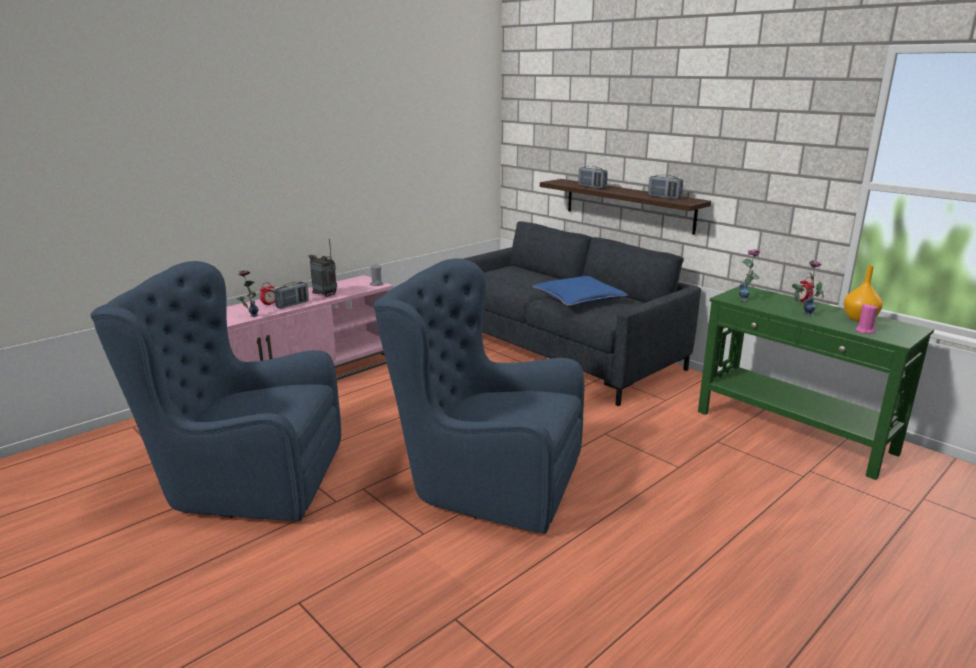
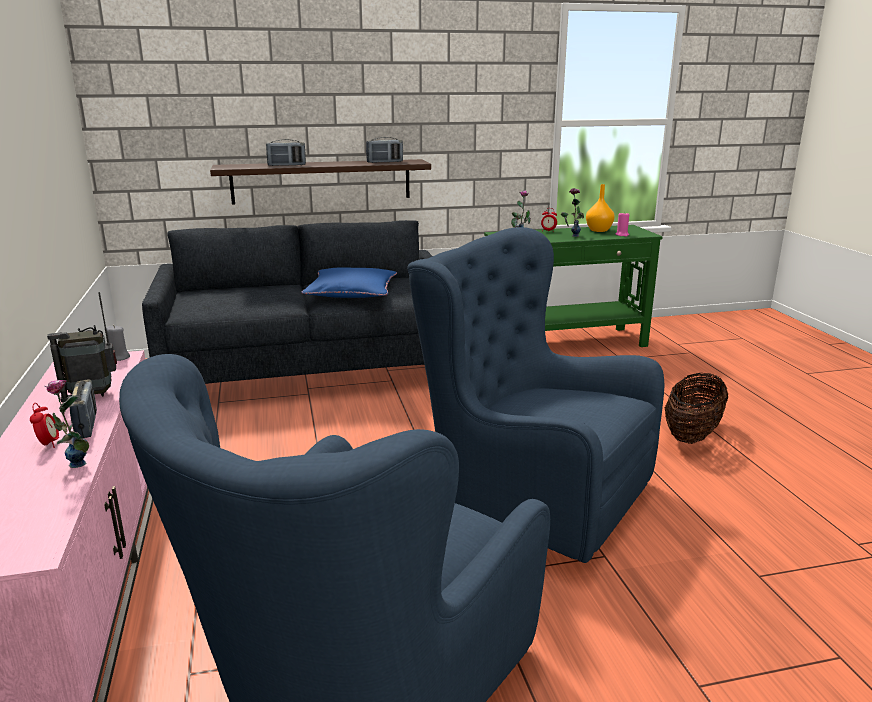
camera: 60 degrees left, 0 degrees up
(482, 480) = (526, 491): blue armchair -> blue armchair turned 75 degrees clockwise
(683, 545) = (692, 434): none -> basket

